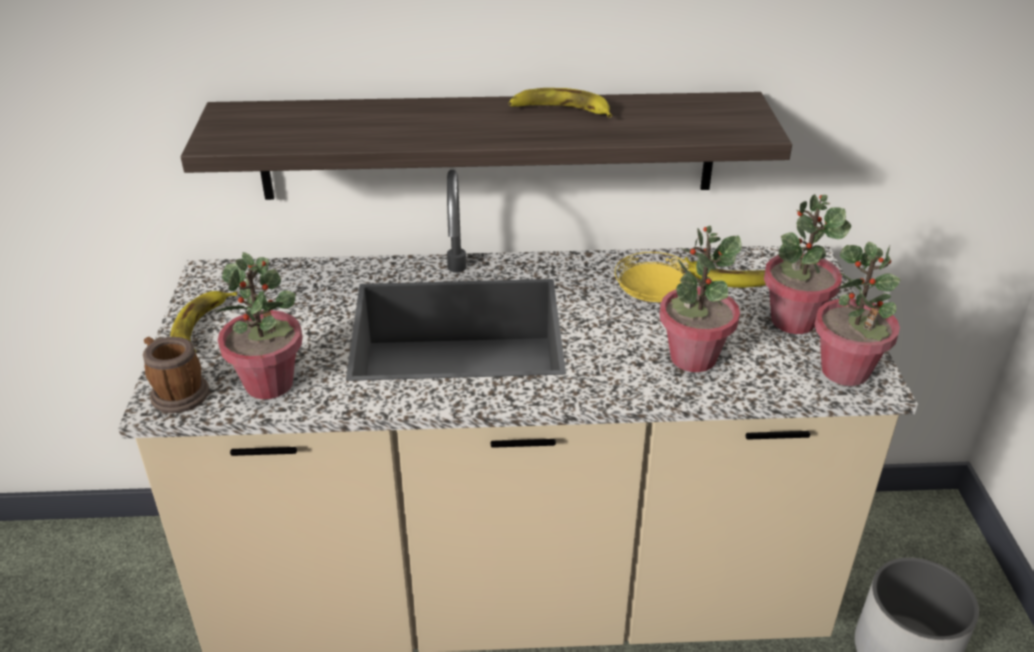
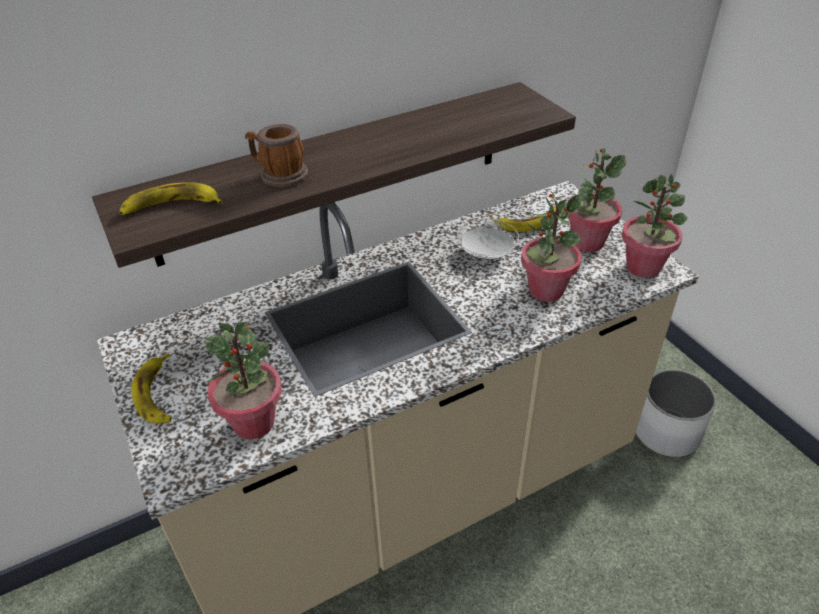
camera: 25 degrees left, 5 degrees up
(176, 392) = (177, 460): mug -> mug (279, 174)
(560, 111) = (397, 130): banana -> banana (171, 206)
(652, 295) = (486, 252): yellow plate -> white plate

